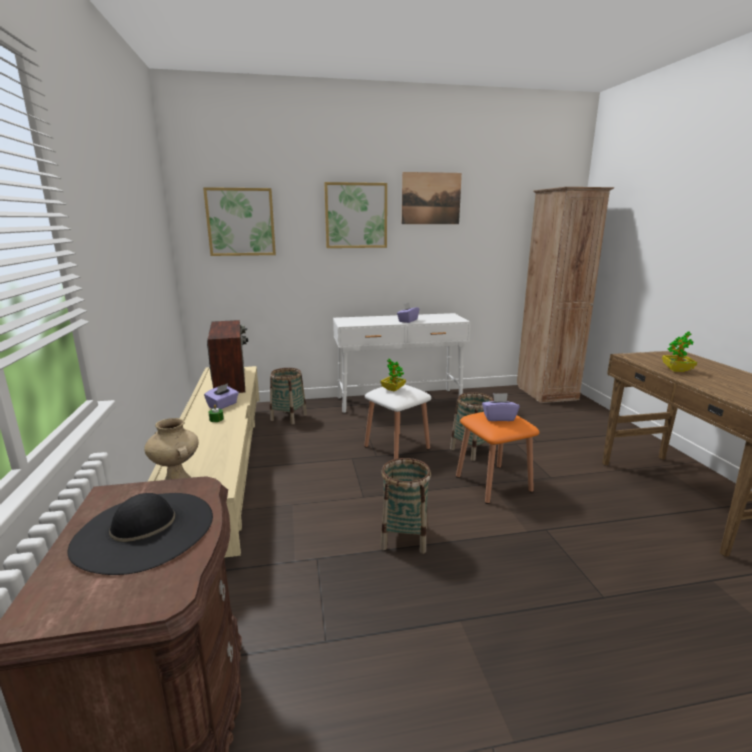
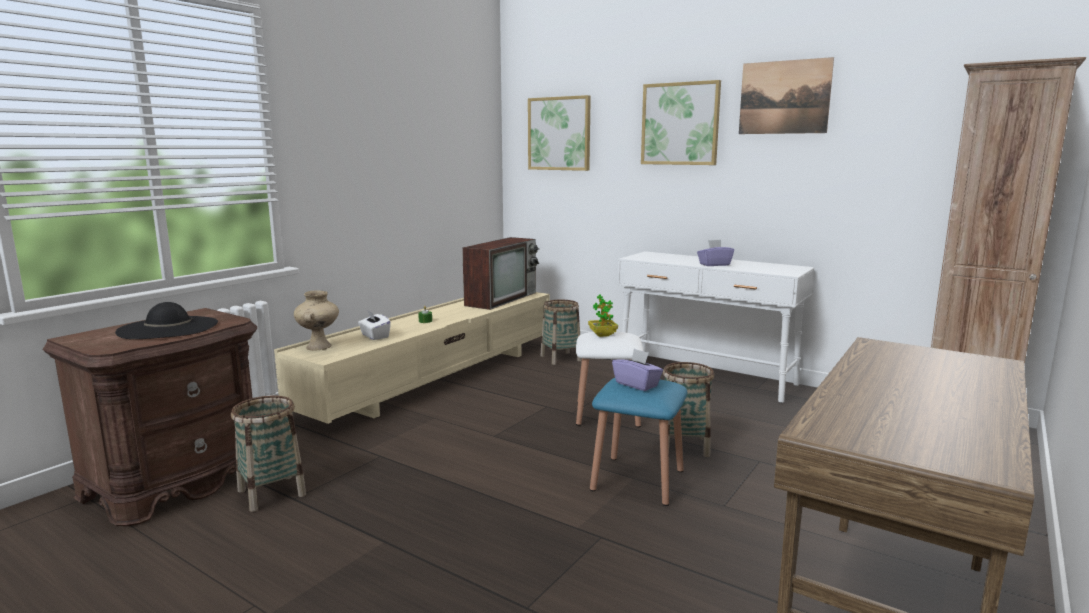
camera: 45 degrees right, 5 degrees down
(206, 449) = (374, 336): none -> white tissue box
(223, 405) = (452, 314): purple tissue box -> none
(404, 537) = (463, 475): basket -> basket (271, 493)
(493, 483) = (637, 480): orange stool -> blue stool
(676, 370) = (883, 370): potted plant -> none

